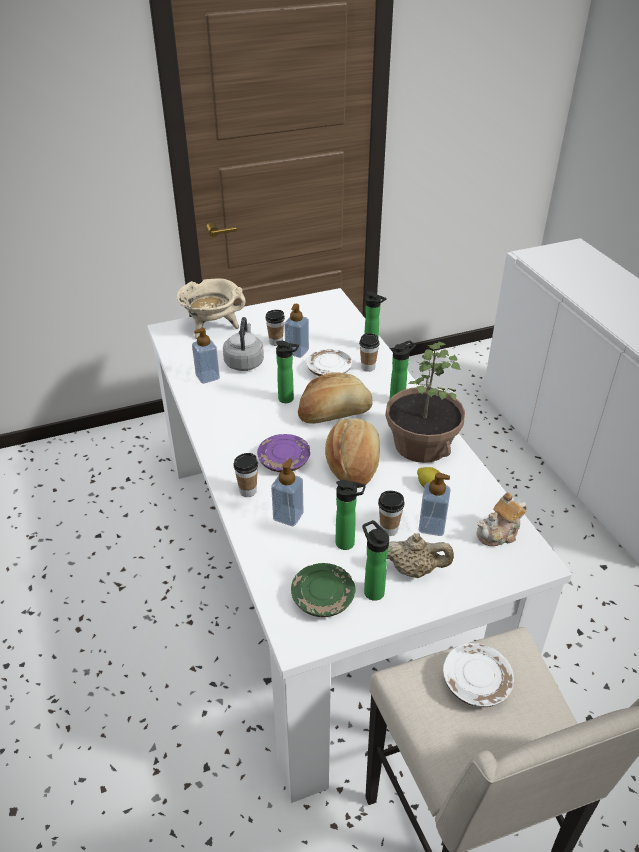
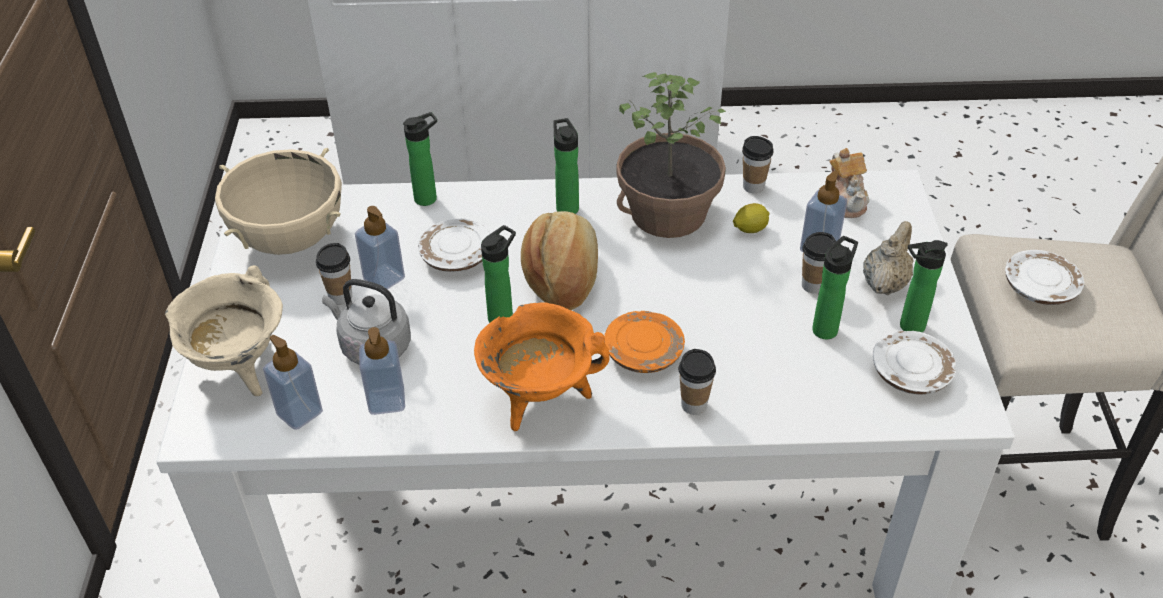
camera: 70 degrees left, 5 degrees up
(229, 428) = (540, 399): none -> orange cooking pot
(284, 460) = (644, 352): purple plate -> orange plate
(288, 516) = (759, 373): soap dispenser -> soap dispenser (299, 413)
(311, 315) = (290, 239): none -> beige cooking pot
(323, 597) = (911, 372): green plate -> white plate
(354, 463) = (679, 284): bread -> none
(368, 367) = (473, 215): cup -> cup (753, 186)

